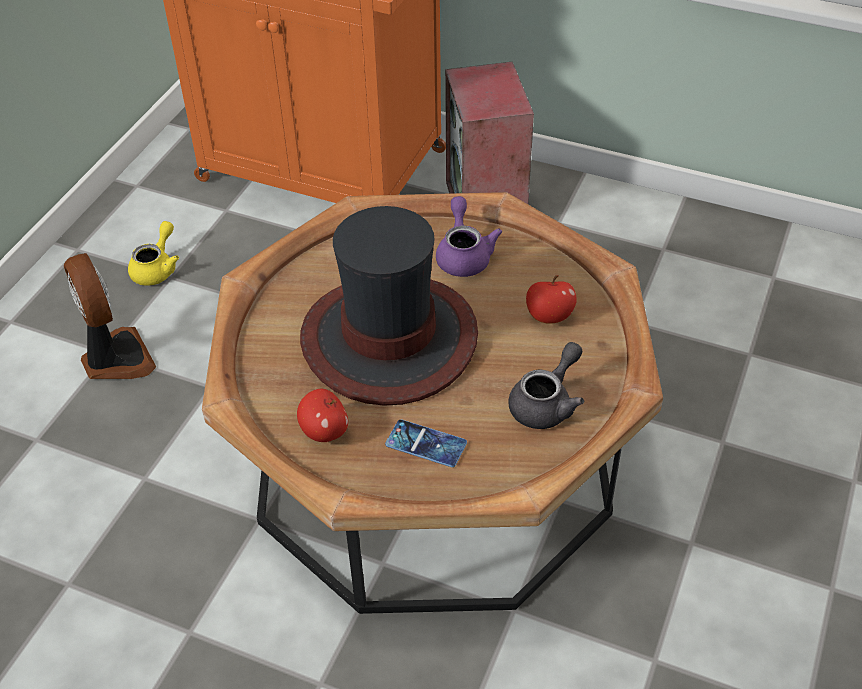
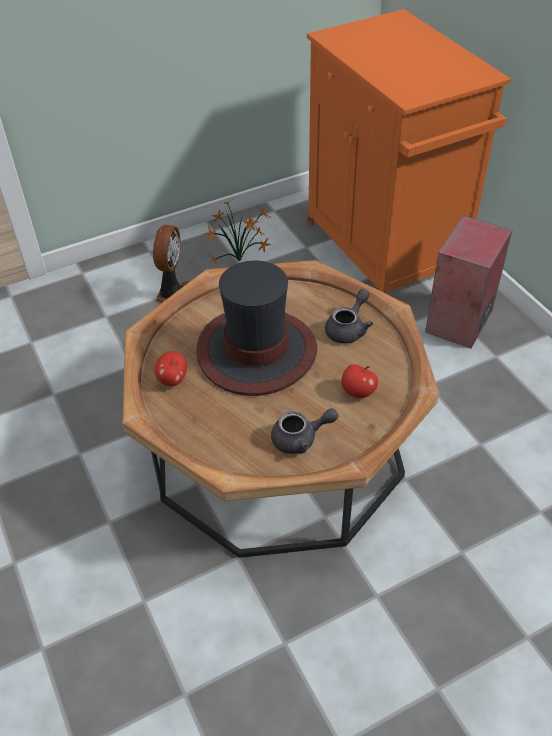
camera: 40 degrees right, 0 degrees up
(157, 268) = (241, 260): yellow teapot -> potted plant
(426, 444) = (213, 418): phone -> none
(464, 255) = (348, 329): purple teapot -> grey teapot

